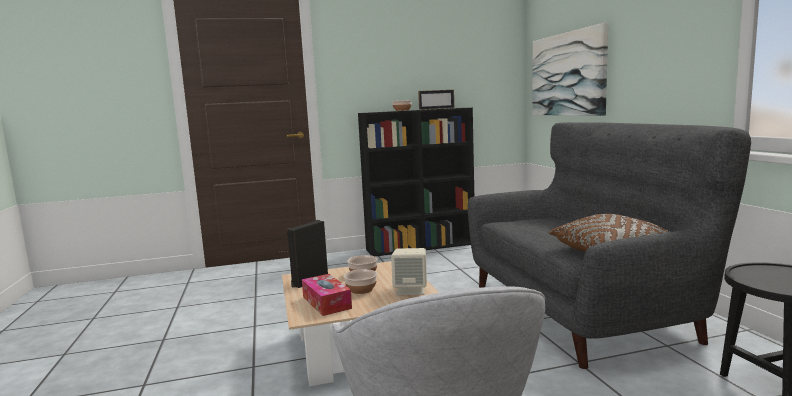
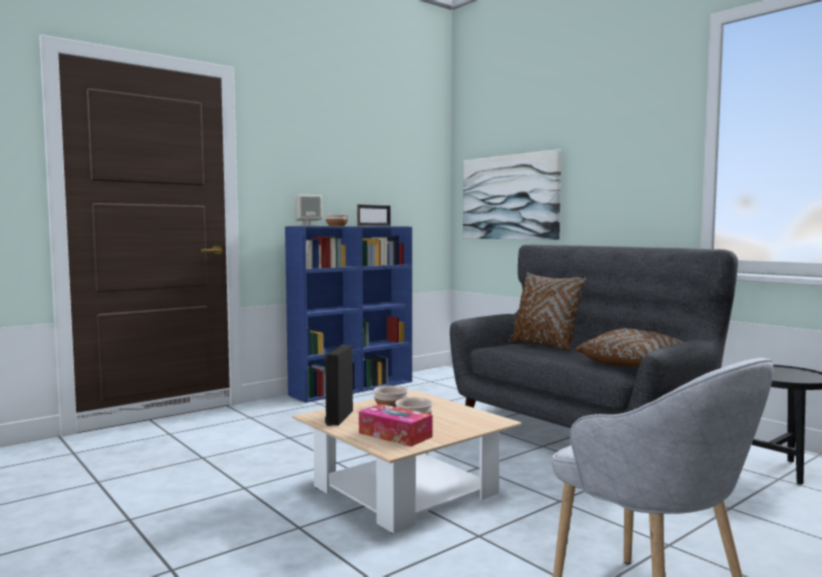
camera: 25 degrees left, 5 degrees down
(411, 290) = (467, 415): beige speaker -> beige speaker (308, 226)
(421, 246) = (353, 388): black bookcase -> blue bookcase
(555, 223) = (544, 345): none -> brown pillow

